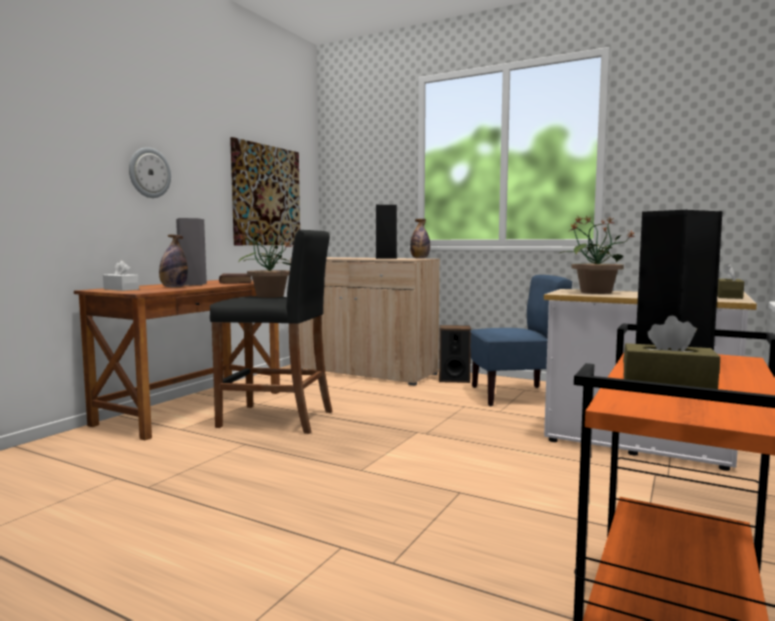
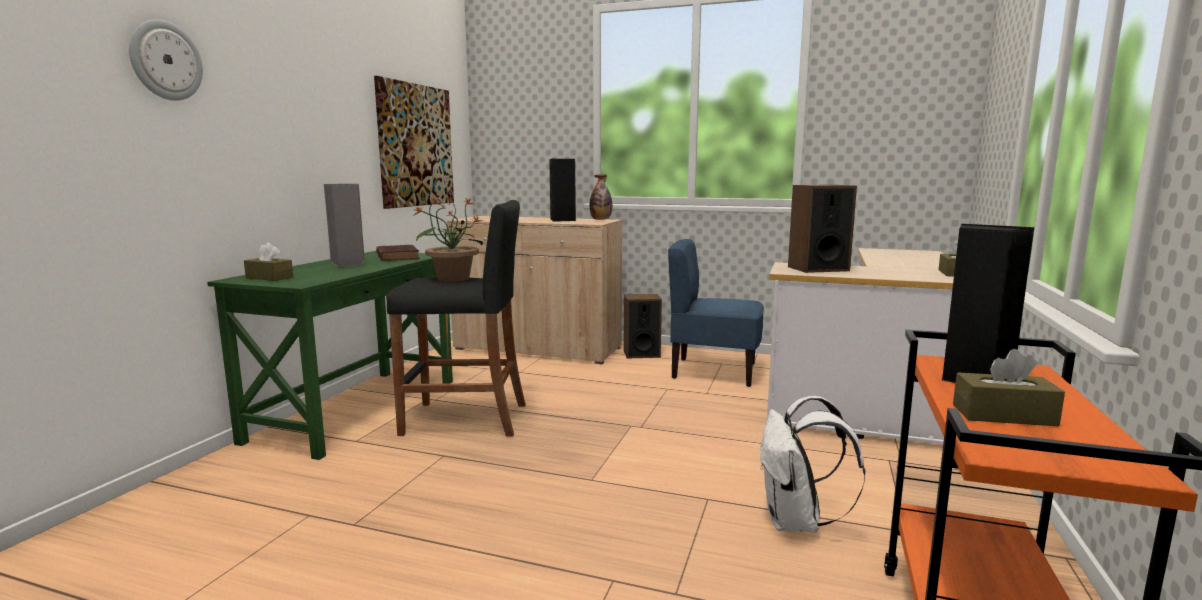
camera: 10 degrees left, 5 degrees up
(121, 289) = (269, 277): white tissue box -> brown tissue box
(149, 173) = (285, 126): wall clock -> wall clock (165, 60)
(173, 287) = (333, 272): bottle -> none
(193, 407) = (357, 409): brown desk -> green desk
(514, 395) = (713, 371): blue chair -> blue chair turned 150 degrees counterclockwise
(536, 517) = (796, 522): none -> white backpack
(594, 292) = (817, 269): potted plant -> speaker

